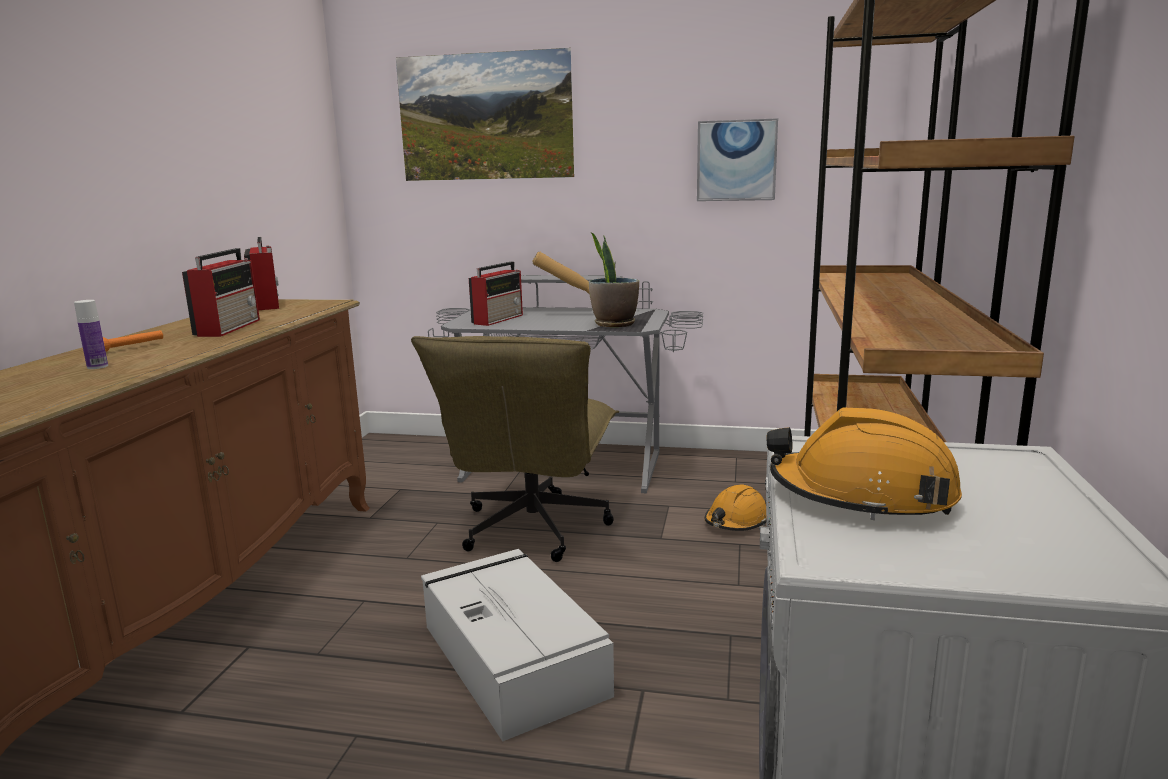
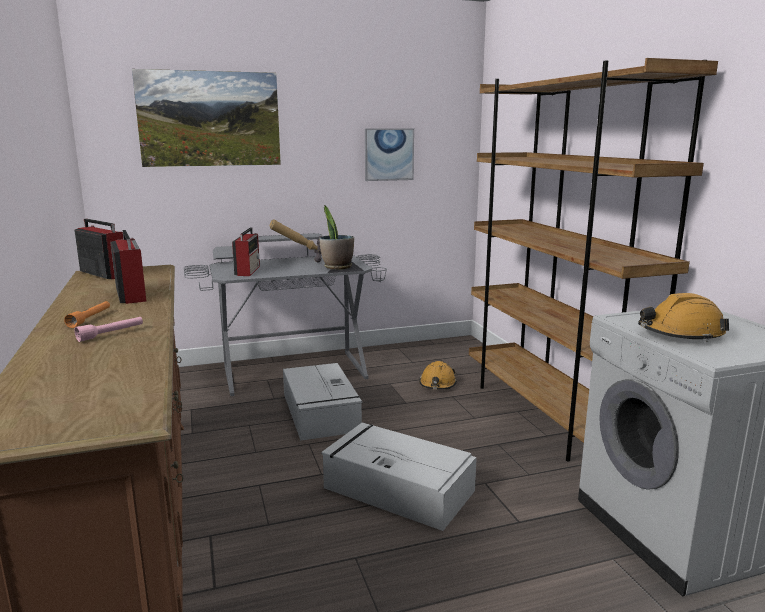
camera: 30 degrees left, 0 degrees up
(97, 367) = (111, 334): bottle -> pink flashlight
(534, 526) = (320, 413): beige office chair -> grey storage box

